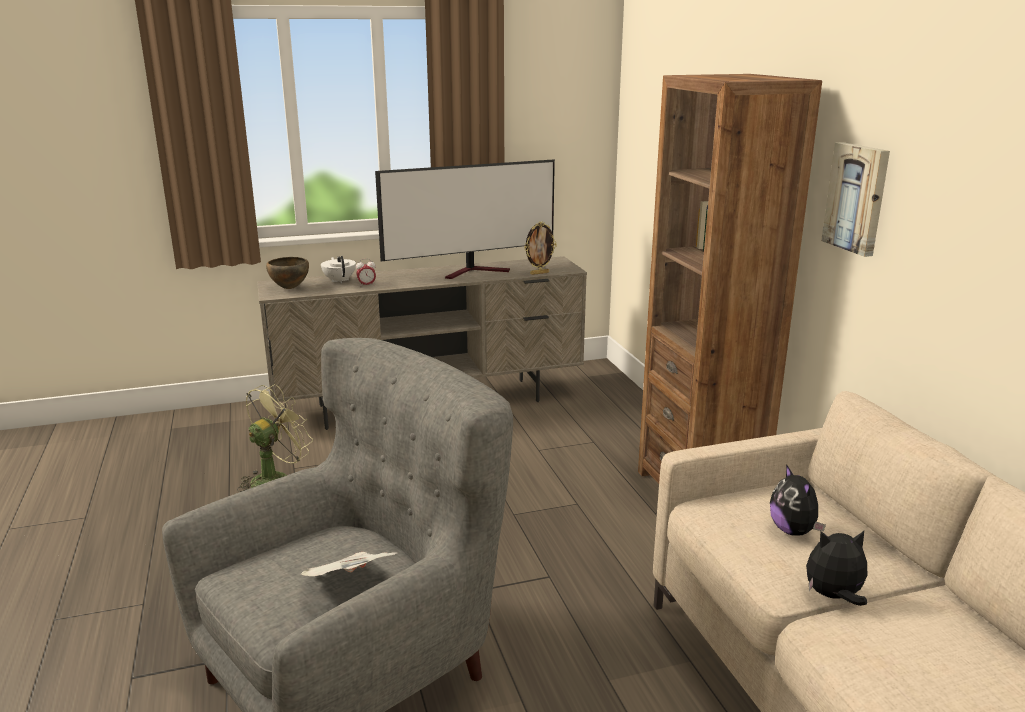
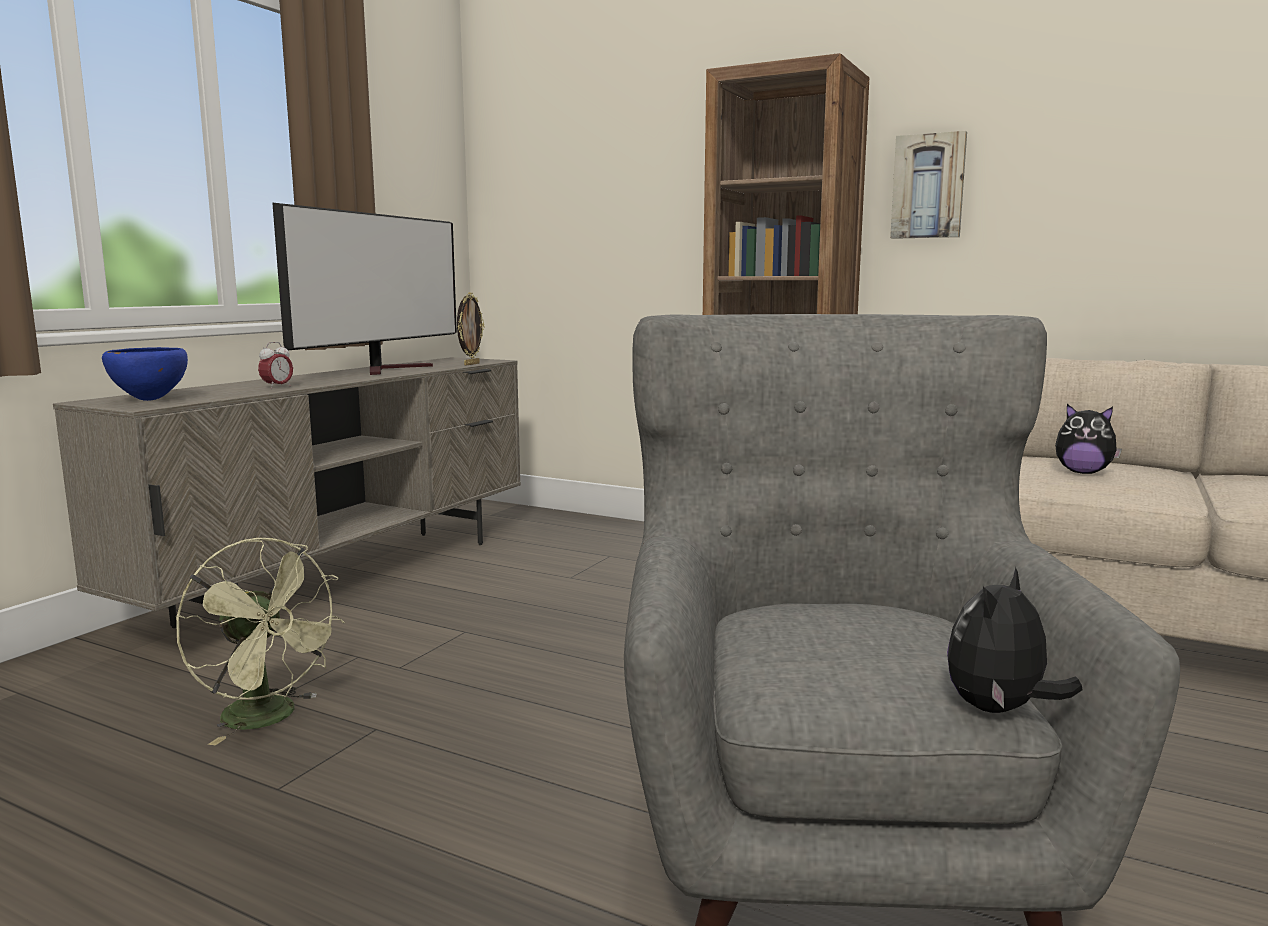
camera: 45 degrees left, 10 degrees down
(276, 478) = (270, 718): green fan -> green fan turned 135 degrees clockwise
(289, 288) = (149, 400): brown bowl -> blue bowl
(339, 280) = (215, 389): white teapot -> none
(351, 584) = (918, 634): newspaper -> none
(833, 597) = (1198, 494): plush toy -> plush toy (999, 710)

